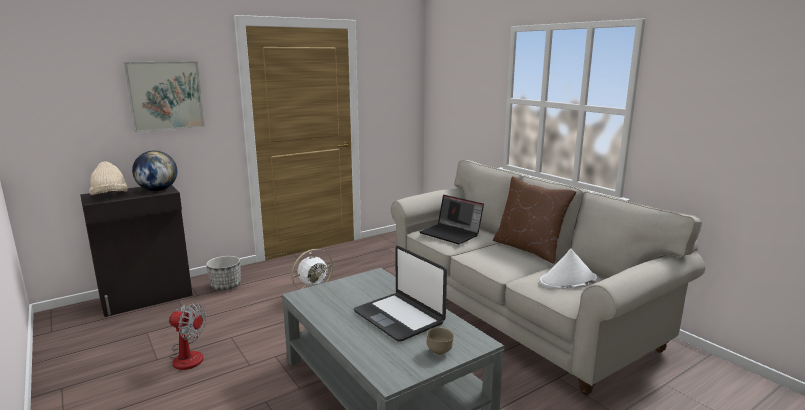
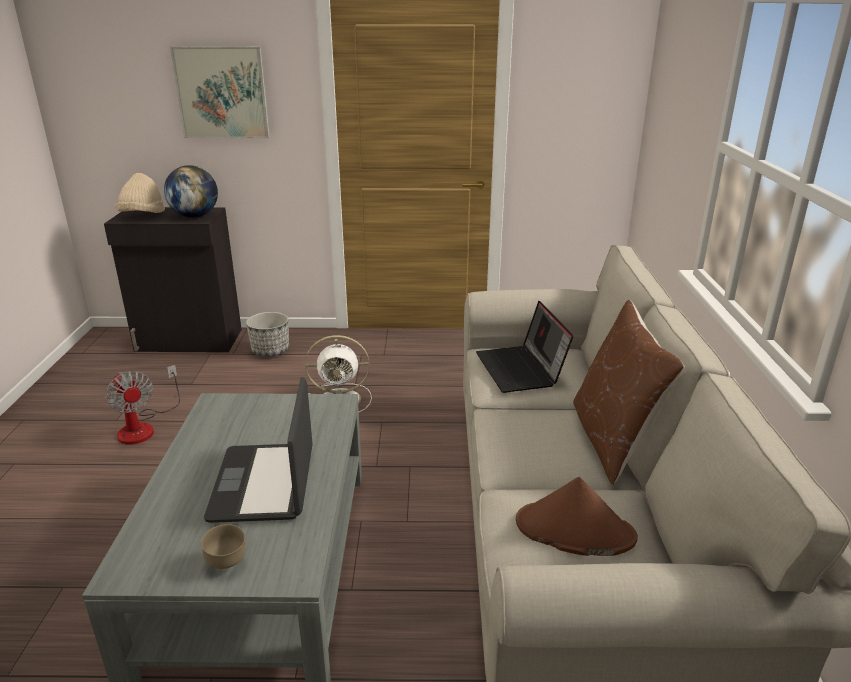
camera: 35 degrees right, 10 degrees up
(568, 281) = (574, 530): white hat -> brown hat

